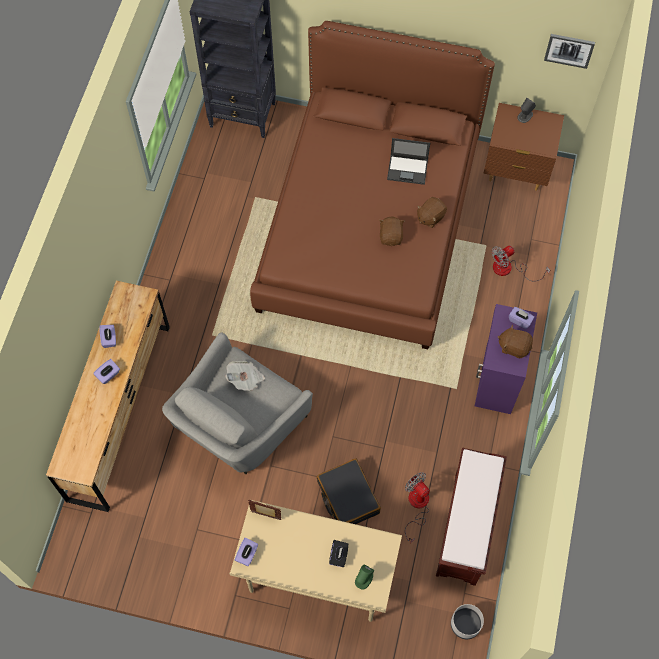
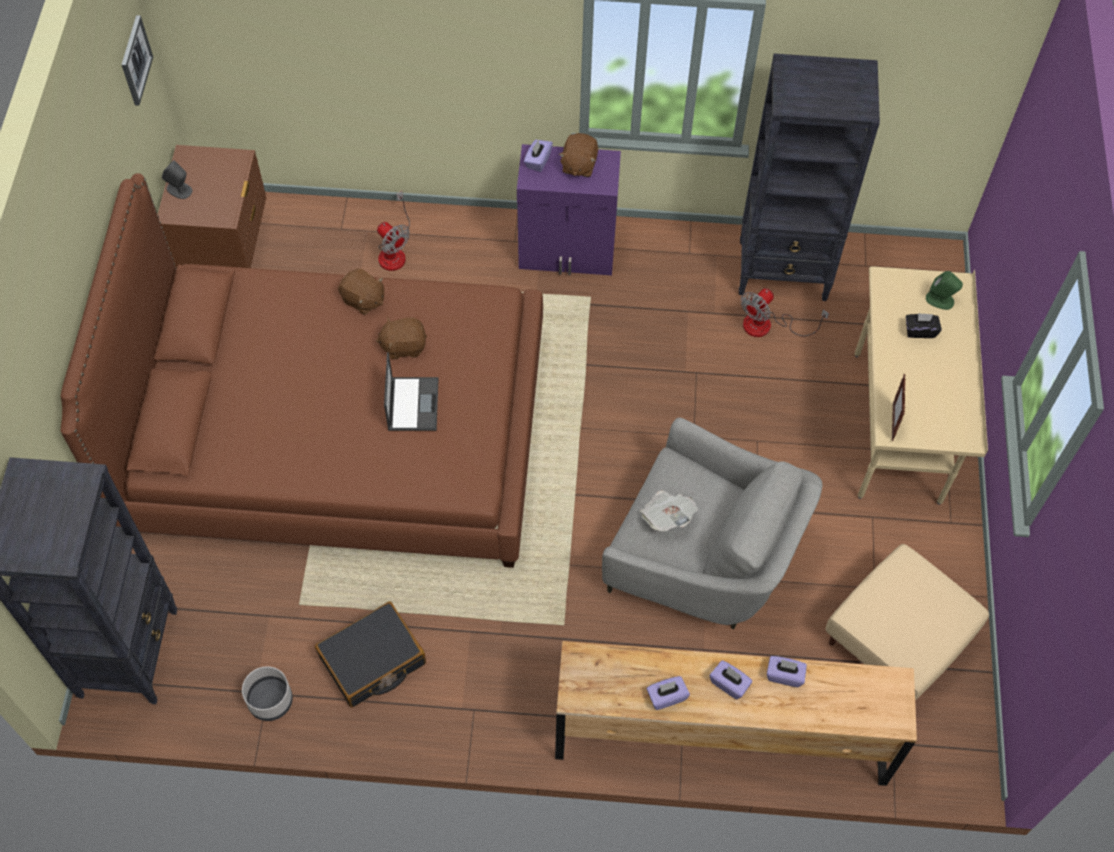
camera: 100 degrees left, 5 degrees down
(157, 534) = (897, 641): none -> beige ottoman
(247, 554) = (953, 436): purple tissue box -> purple tissue box (784, 675)
(347, 497) = (777, 406): black suitcase -> black suitcase (372, 660)
(408, 169) = (279, 336): laptop -> laptop (413, 403)
(465, 624) = (903, 262): grey planter -> grey planter (270, 701)
(466, 529) = (783, 271): brown bench -> black bookcase

